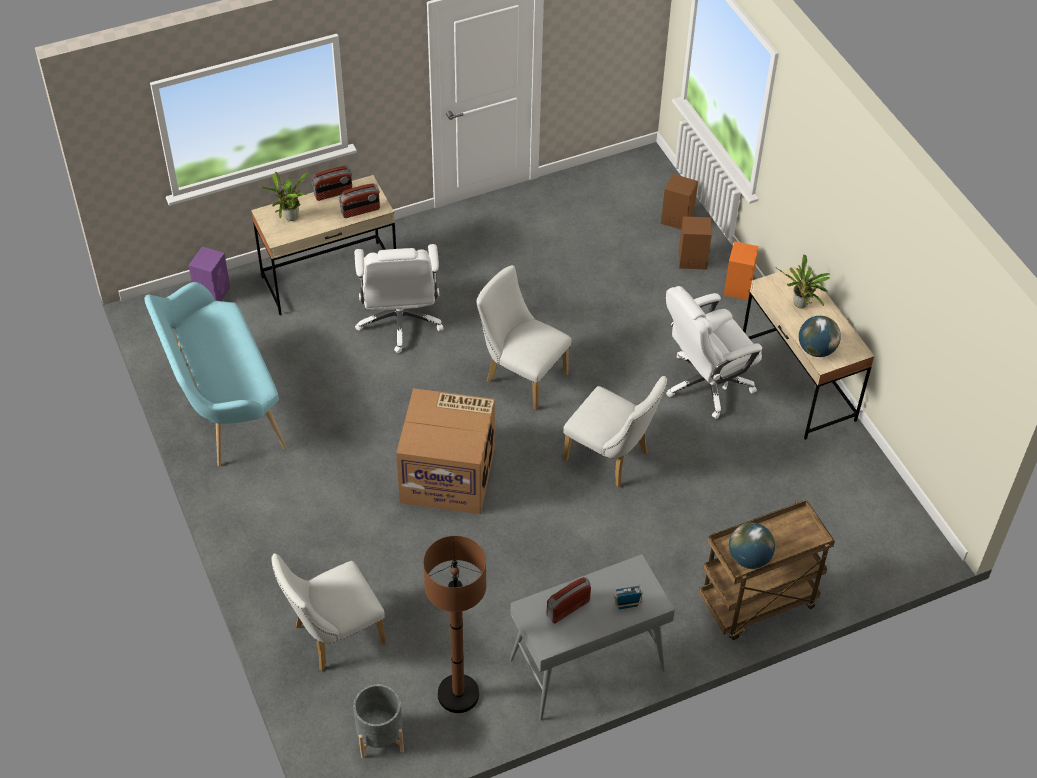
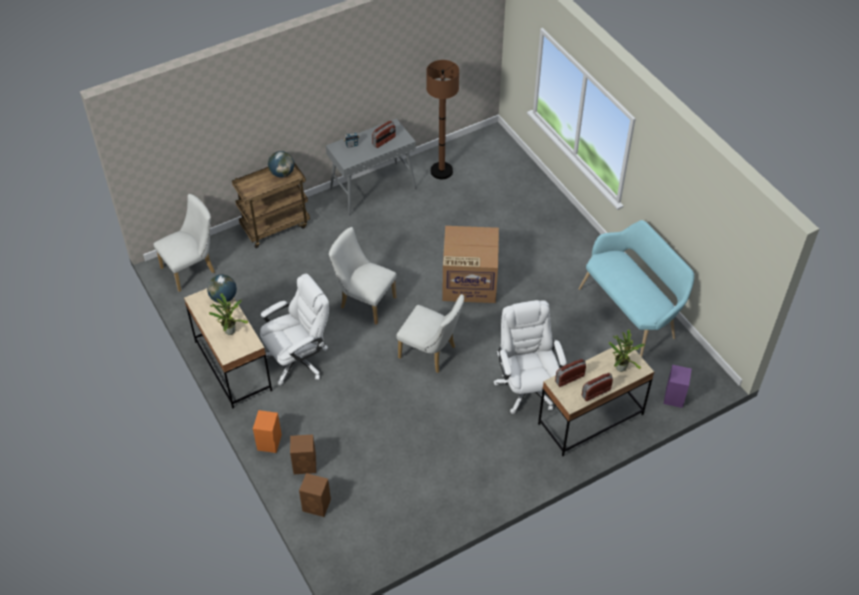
camera: 175 degrees right, 0 degrees up
(333, 636) = (516, 191): white chair -> white chair (192, 269)
(380, 736) = (478, 151): grey planter -> none

